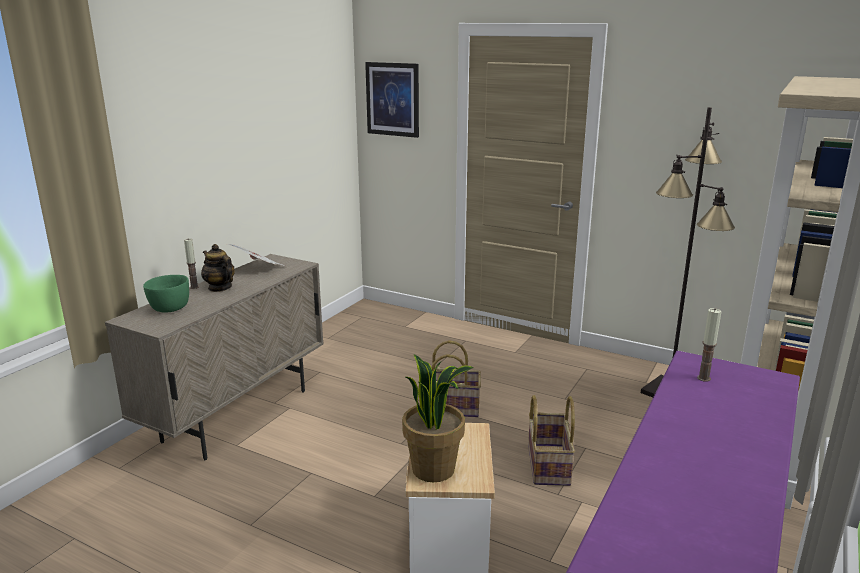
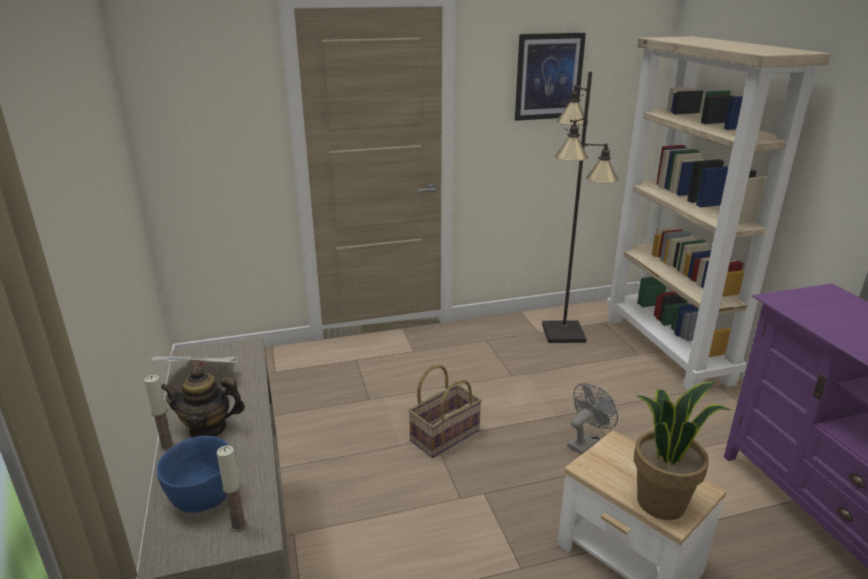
camera: 45 degrees left, 5 degrees up
(169, 309) = (202, 498): green bowl -> blue bowl
(393, 99) = (188, 98): picture -> picture (548, 76)
(547, 464) = (586, 442): basket -> grey fan
(703, 378) = (812, 310): candle -> candle (238, 525)

